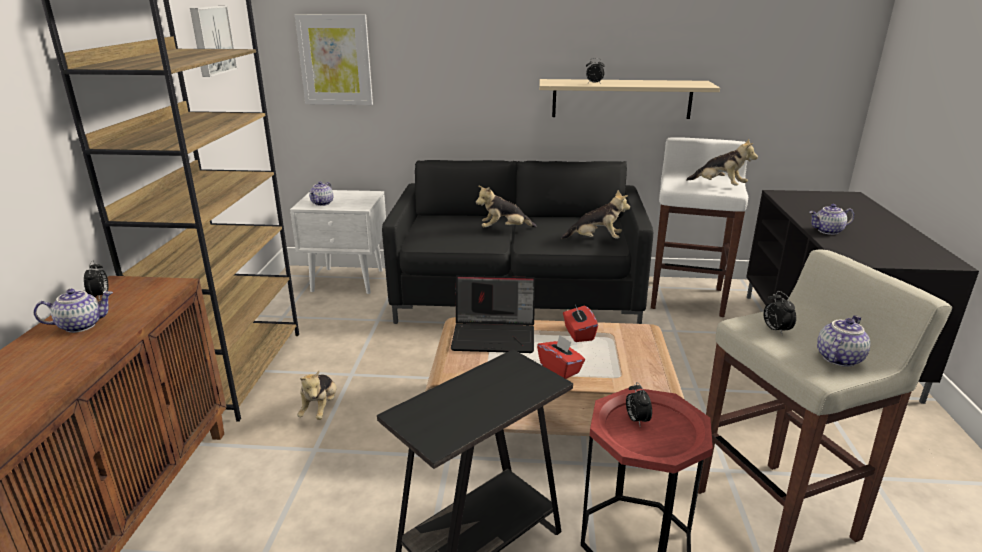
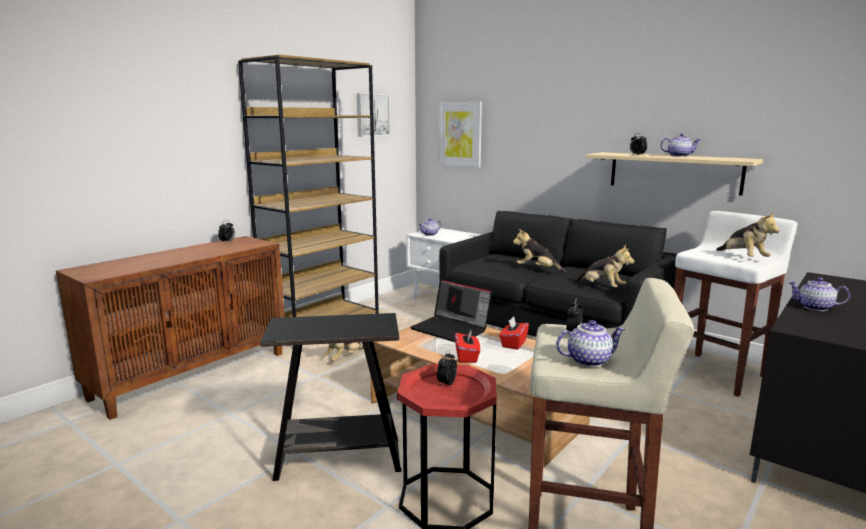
camera: 35 degrees right, 10 degrees down
(81, 325) = (202, 249): teapot -> teapot (679, 156)

